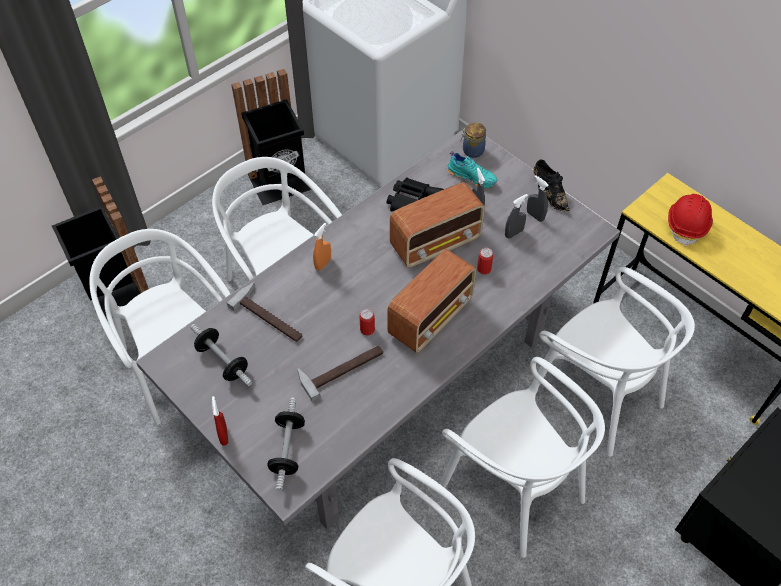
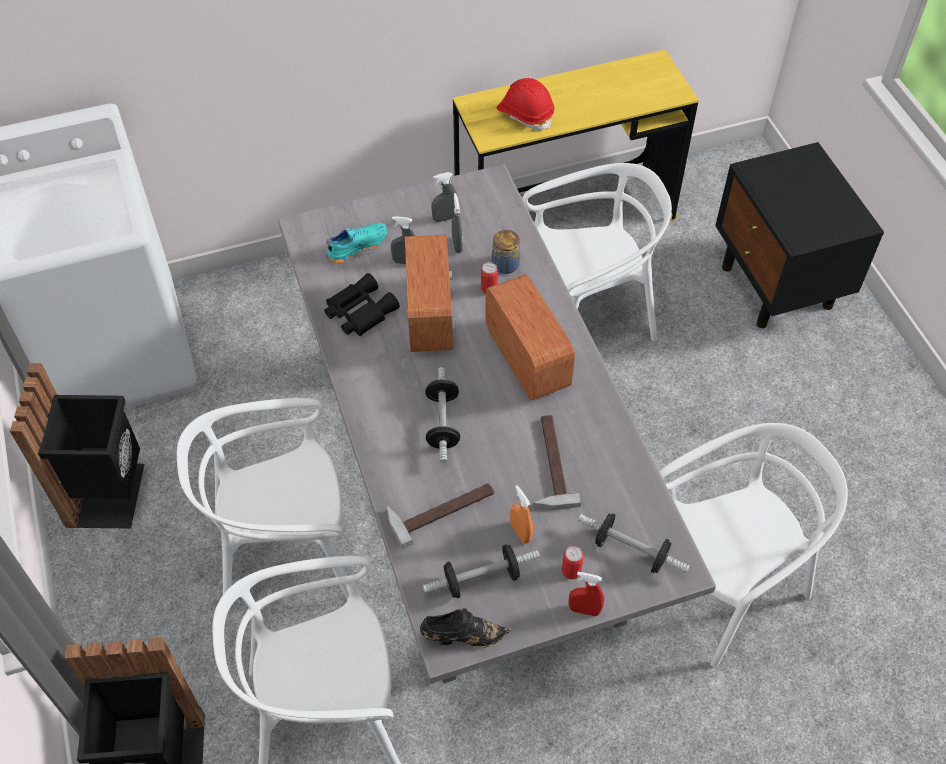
camera: 65 degrees left, 0 degrees up
(323, 264) = (395, 429): orange spray bottle -> orange spray bottle (520, 532)
(342, 288) = (442, 423): none -> dumbbell
(367, 329) = (511, 421): can -> can (571, 570)
(472, 150) = (319, 231): jar -> jar (504, 265)
(513, 488) = (654, 433): white chair -> none
(549, 193) = (422, 194): black shoe -> black shoe (462, 636)

